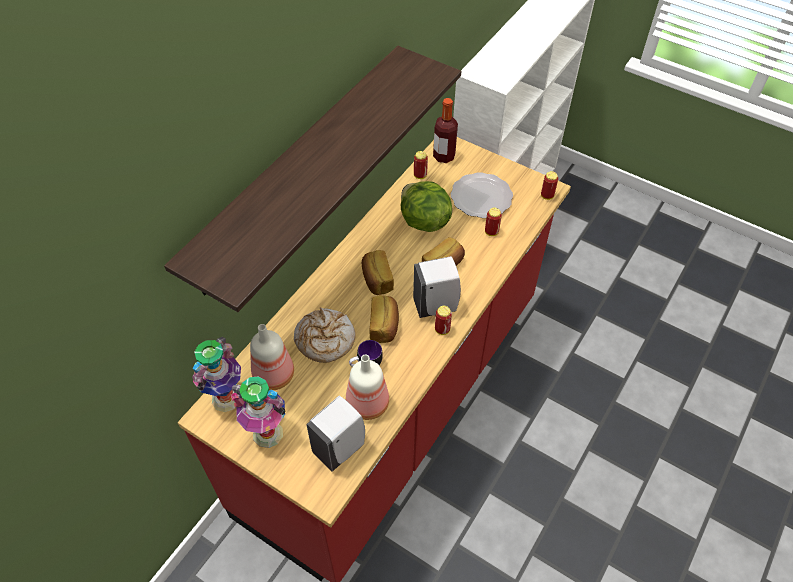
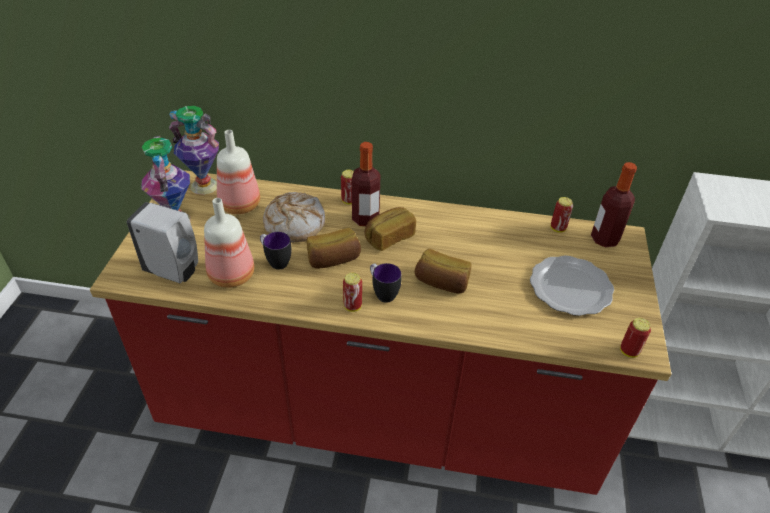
camera: 65 degrees right, 10 degrees down
(298, 168) = (387, 61): shelf -> none
(345, 287) = (365, 219): none -> bottle
(423, 221) = (493, 249): lettuce -> none
(437, 306) = (382, 293): white soap dispenser -> mug
(491, 232) = (523, 311): can -> can (349, 201)

